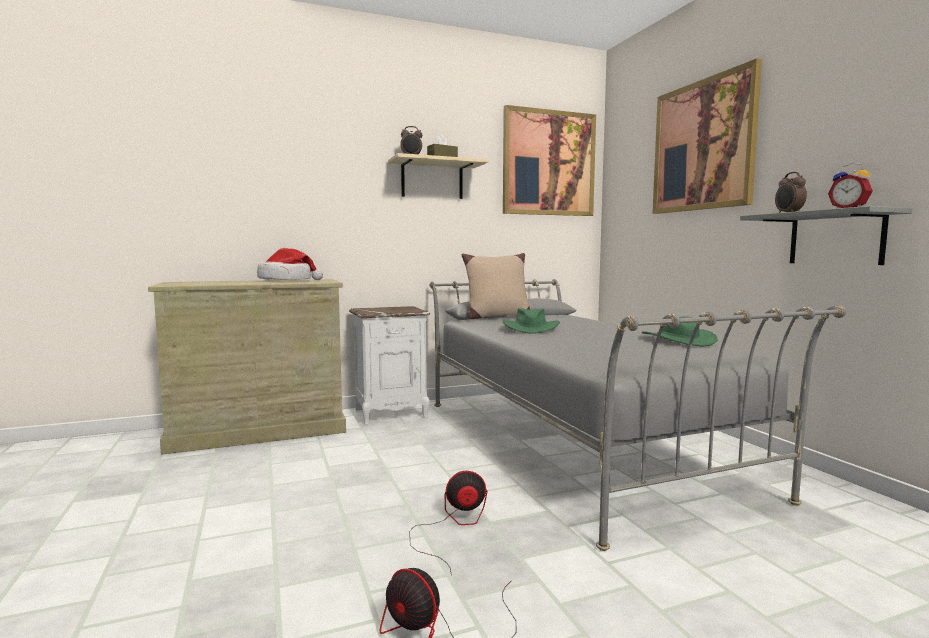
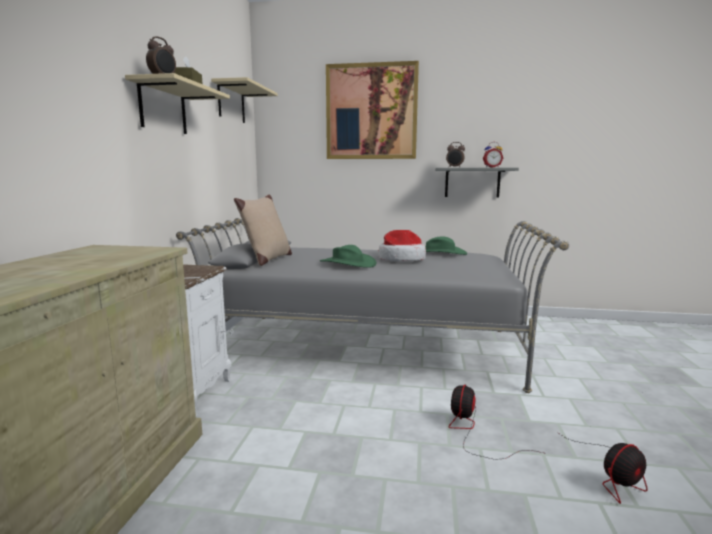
camera: 60 degrees left, 5 degrees up
(287, 281) = (78, 257): hat -> hat (401, 259)
(549, 163) = (231, 103): picture -> beige shelf

